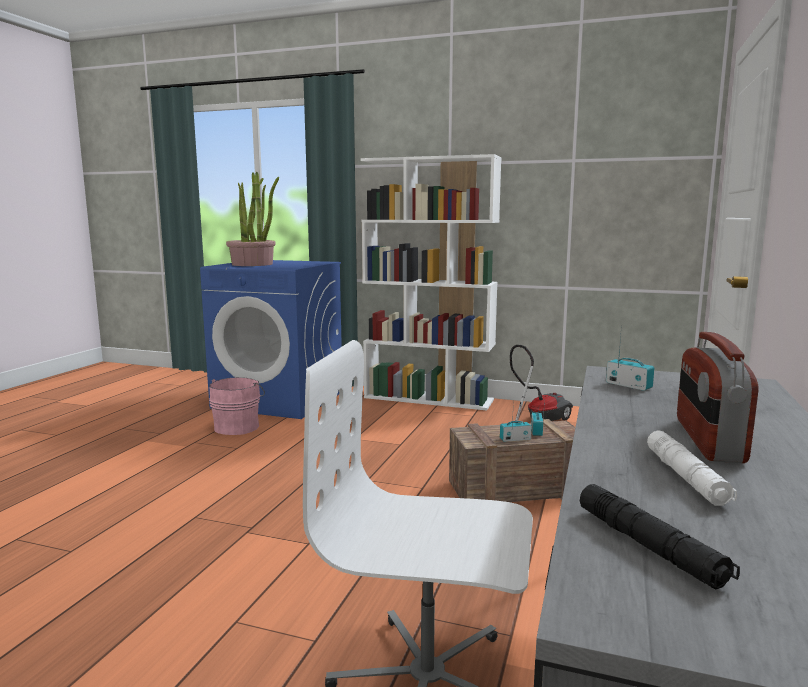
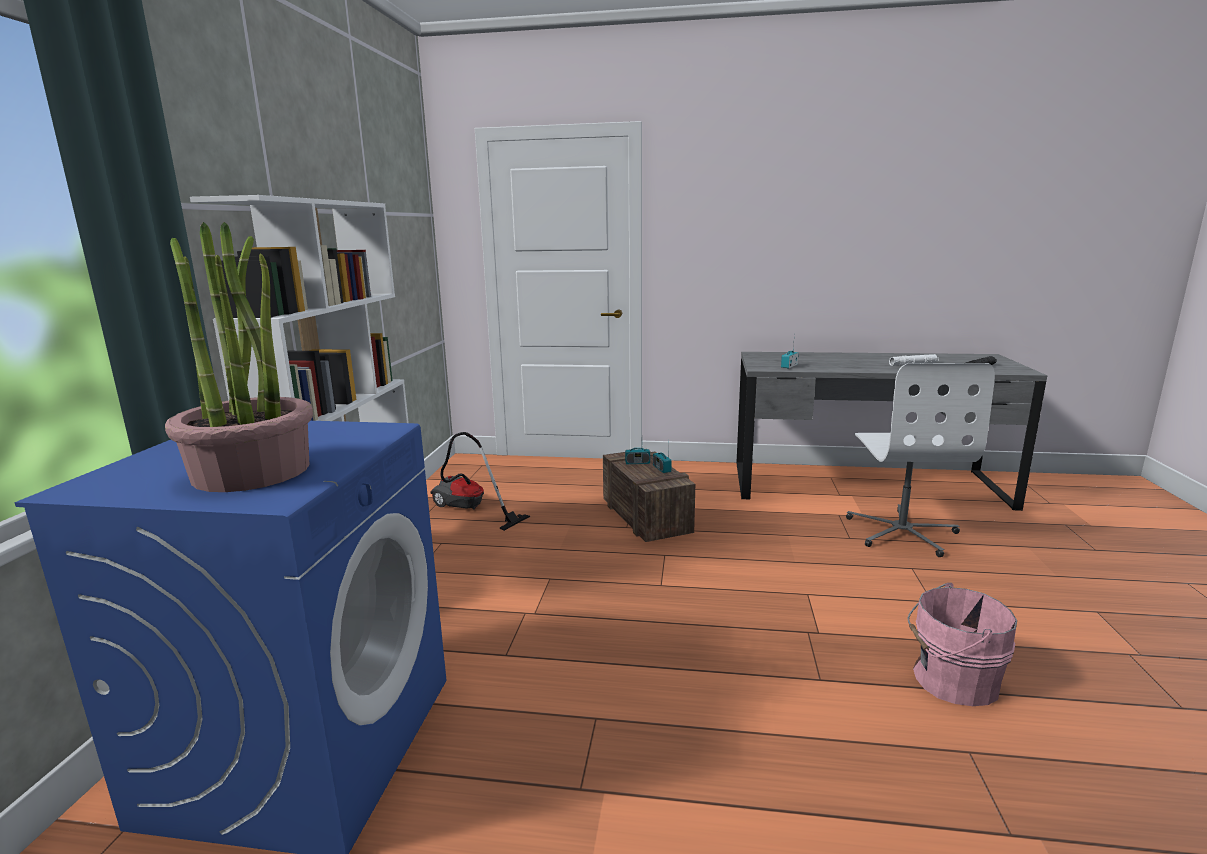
camera: 100 degrees left, 5 degrees up
(238, 426) = (487, 754): pink bucket -> pink bucket (950, 679)
(707, 440) = (864, 361): radio -> none

